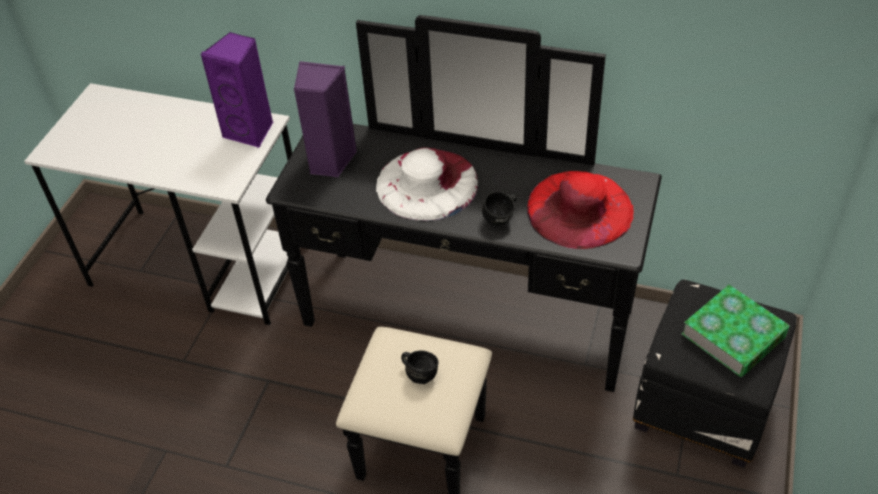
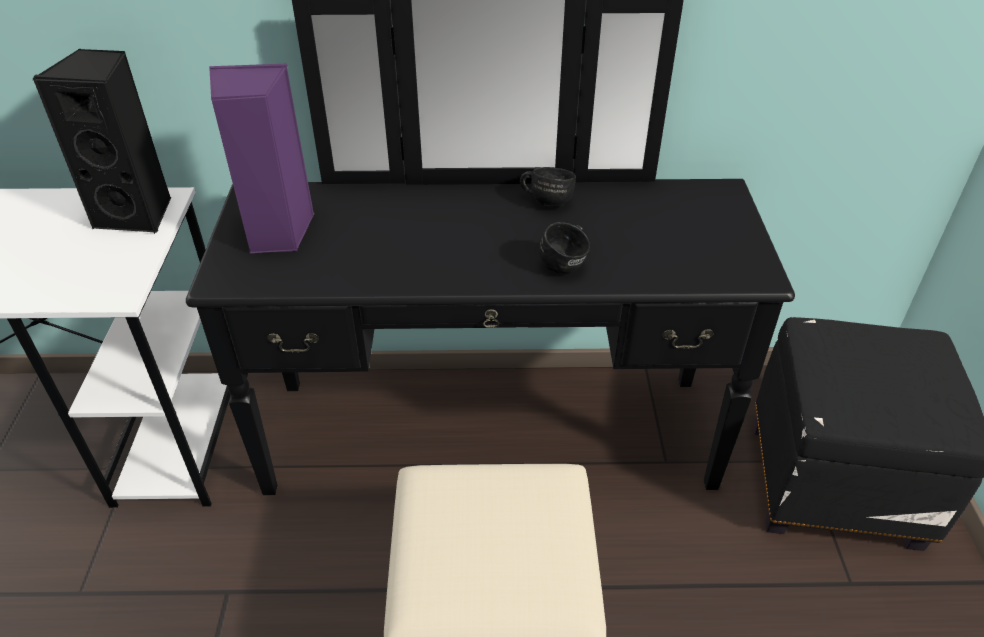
camera: 20 degrees left, 5 degrees down
(251, 131) = (138, 214): purple speaker -> black speaker
(419, 373) = (498, 525): black mug -> black mug (546, 200)
(427, 183) = (437, 238): white hat -> none
(579, 209) = (667, 234): red hat -> none
(733, 335) = (898, 373): book -> none

